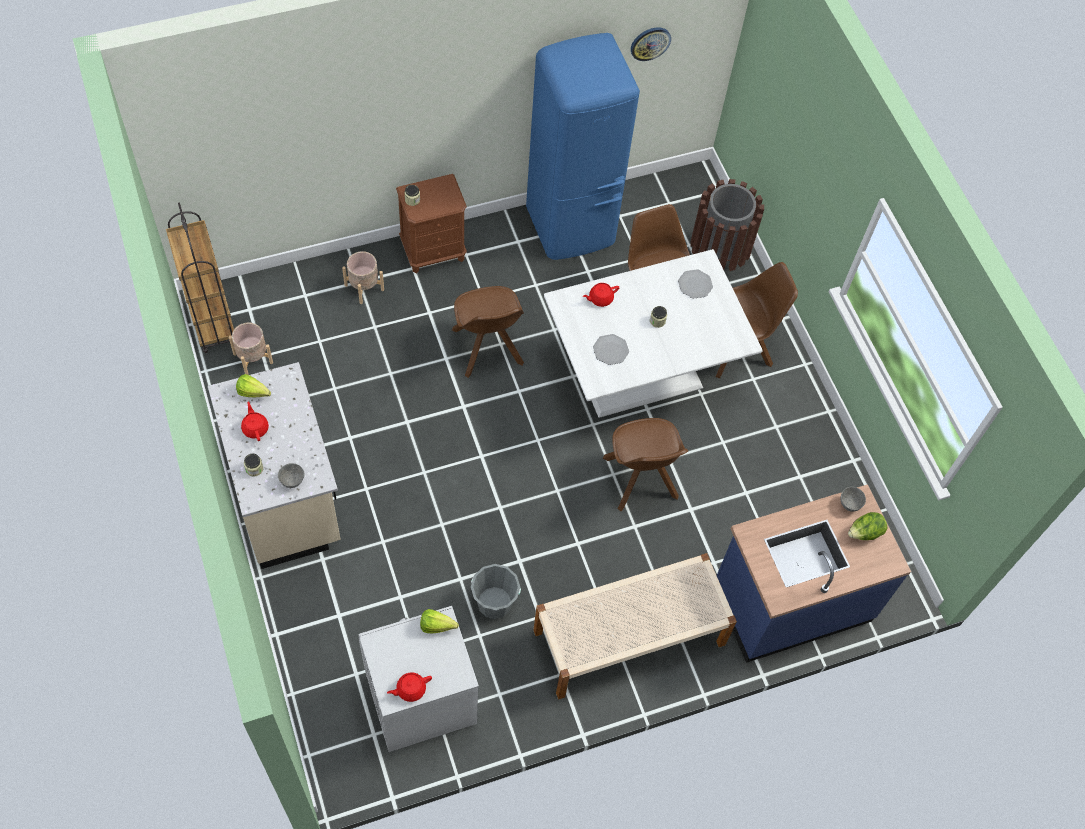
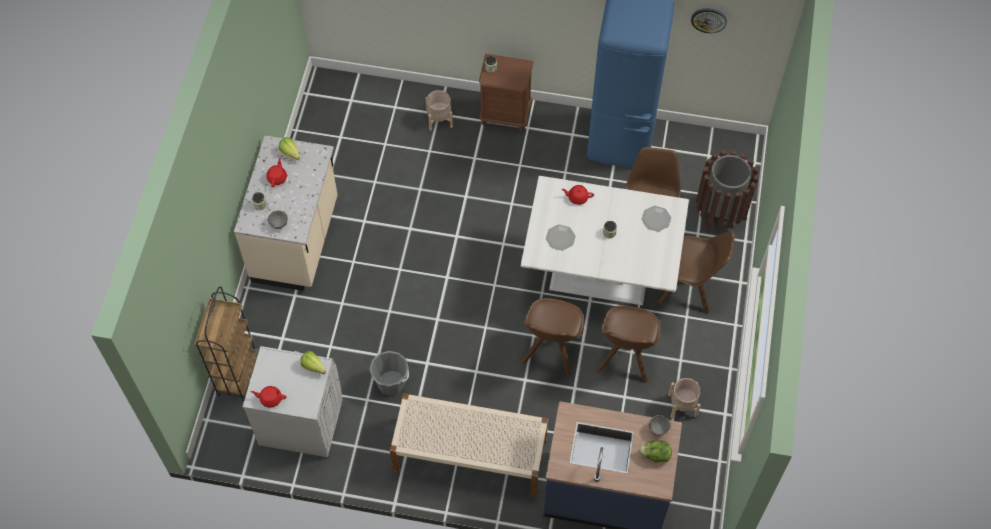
camera: 35 degrees right, 0 degrees up
(213, 325) = (320, 100): brown cart -> brown cart (237, 375)
(253, 358) = (333, 135): beige planter -> beige planter (682, 405)
(487, 348) = (500, 203): brown chair -> brown chair (625, 356)

